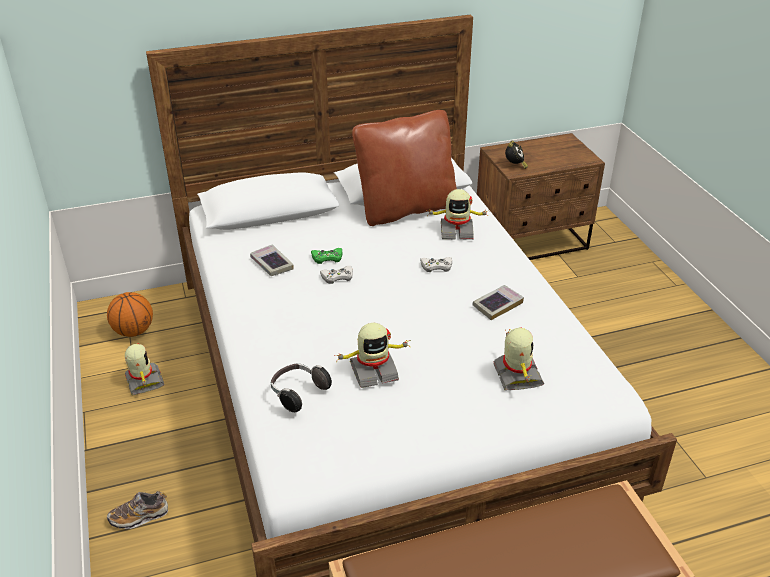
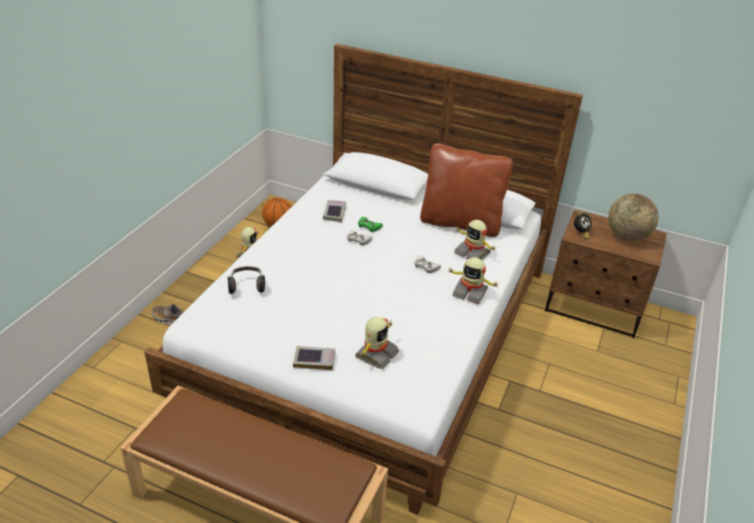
camera: 40 degrees right, 0 degrees up
(373, 371) = (299, 299): toy robot -> toy robot (470, 292)
(497, 305) = (429, 310): book -> book (314, 360)
(550, 150) = (627, 236): none -> globe

